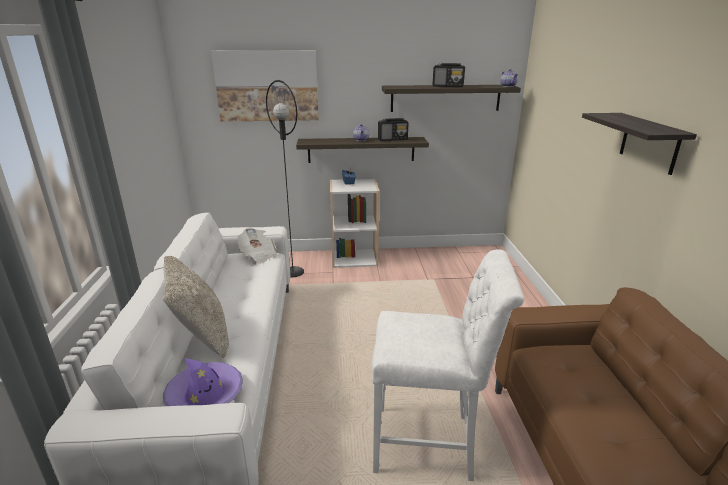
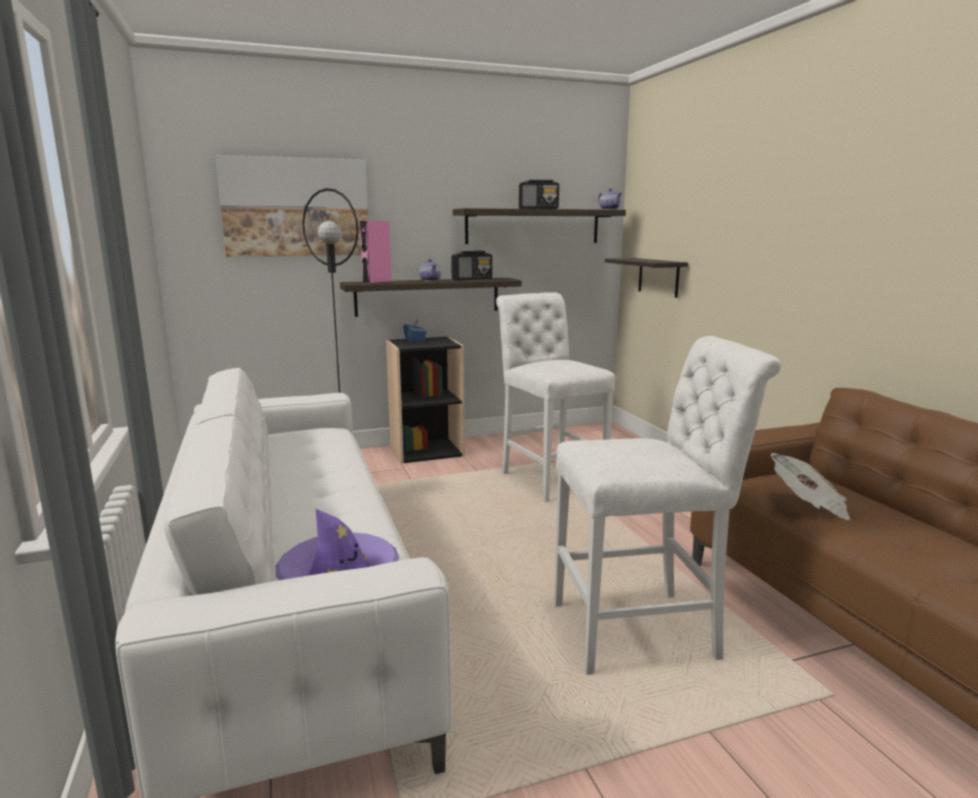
camera: 15 degrees left, 10 degrees down
(201, 336) = (286, 519): beige pillow -> none
(258, 255) = (314, 431): newspaper -> newspaper (808, 505)
(322, 141) = (377, 282): none -> pink speaker
(355, 258) = (427, 450): white bookcase -> black bookcase
(428, 295) = (550, 478): none -> white stool
(649, 143) = (822, 227): shelf -> shelf (658, 277)

